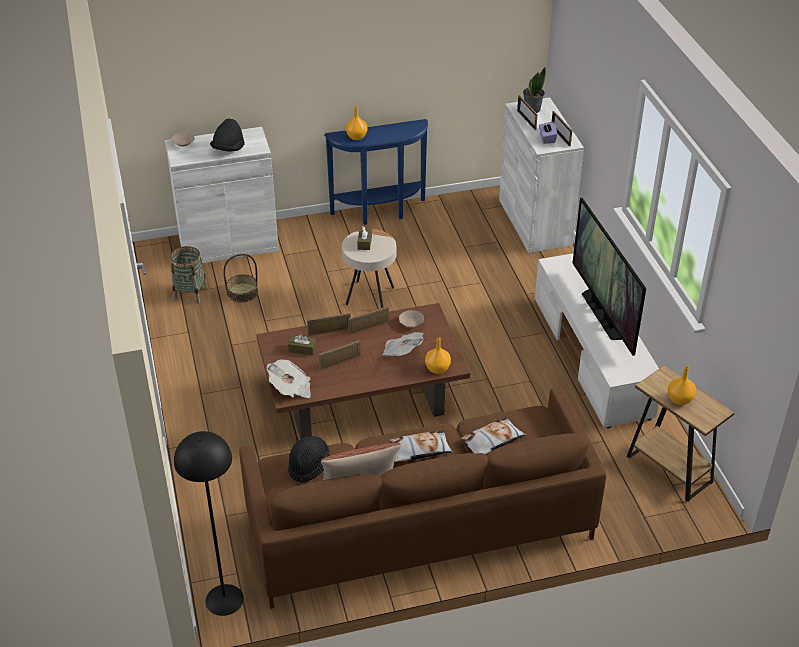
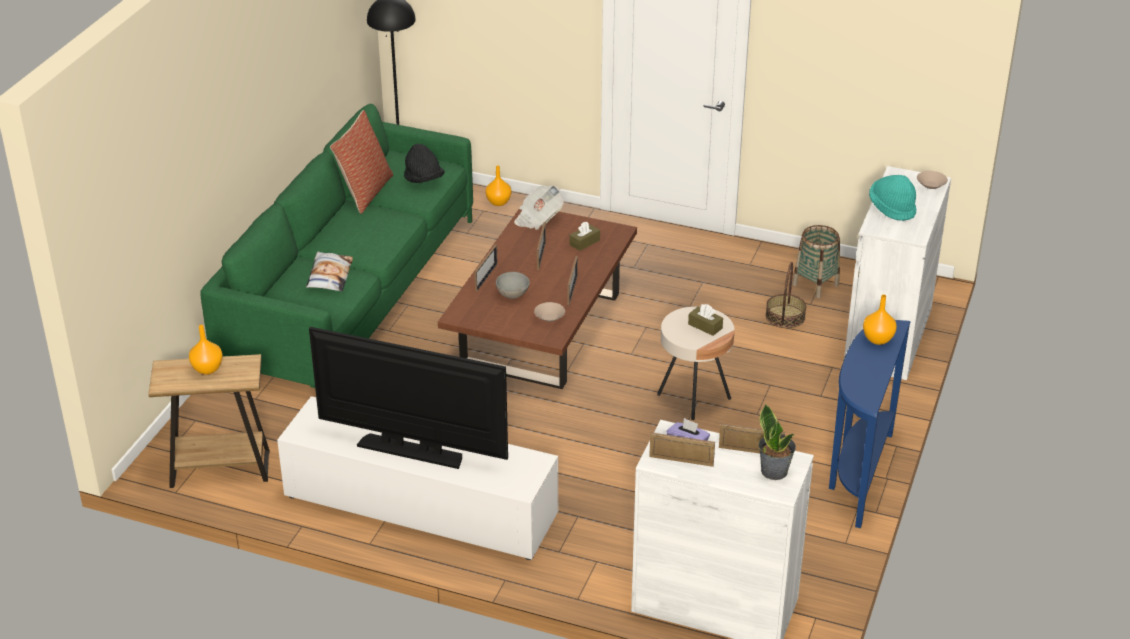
camera: 125 degrees right, 5 degrees down
(228, 149) = (892, 208): black hat -> turquoise hat
(329, 332) = (593, 266): picture frame -> picture frame (486, 277)
(402, 352) = (513, 294): newspaper -> grey bowl
(419, 450) = (369, 236): pillow -> none
(419, 525) = (352, 295): brown sofa -> green sofa
(437, 369) = (466, 304): orange vase -> orange vase (499, 202)

